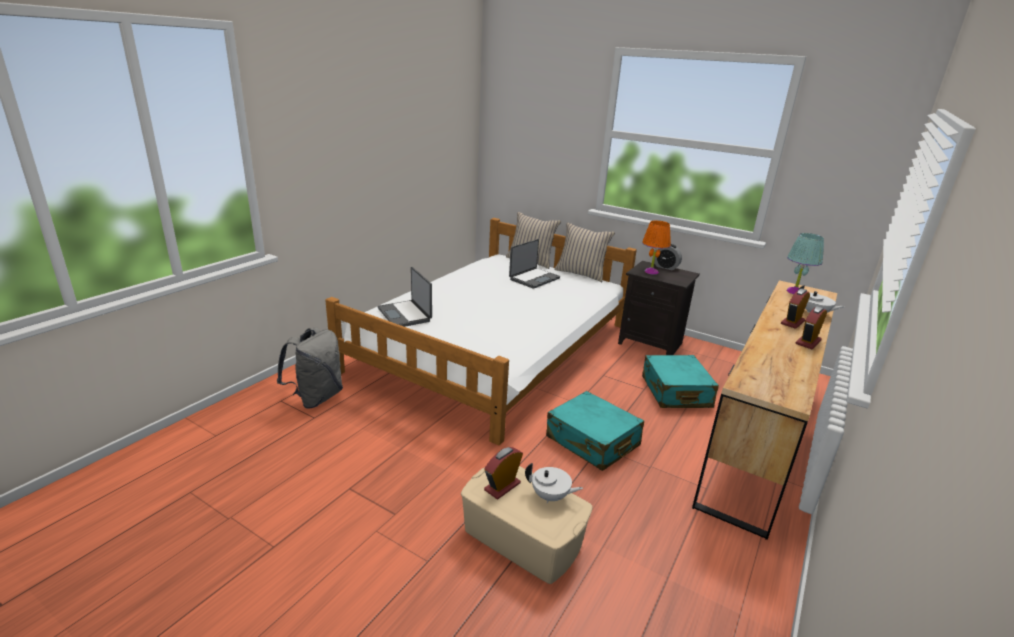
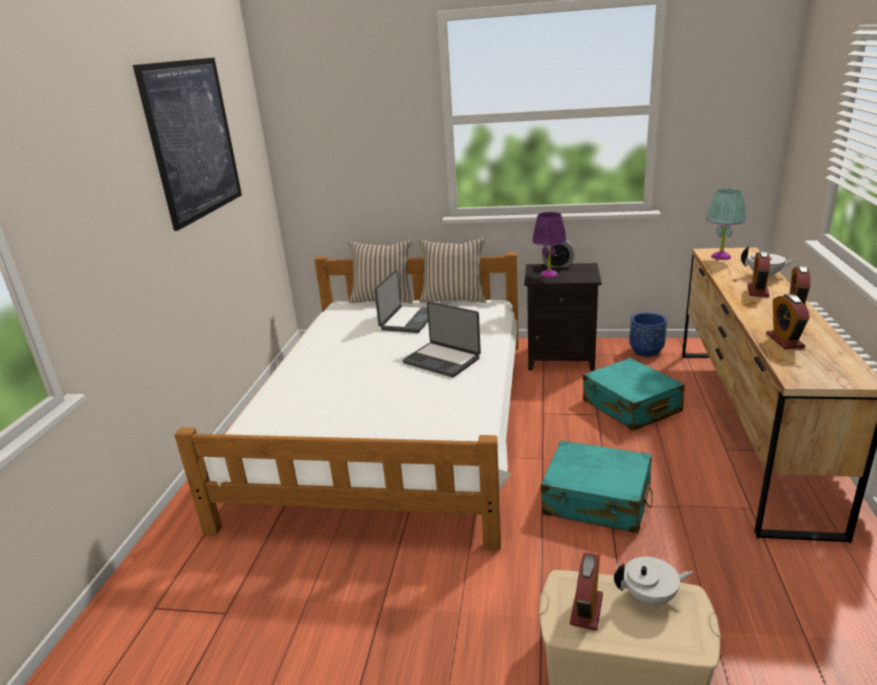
camera: 20 degrees left, 0 degrees up
(316, 397) = (207, 581): grey backpack -> none
(405, 315) = (289, 418): laptop -> laptop (442, 360)
(411, 114) = (193, 139): none -> picture
(651, 271) = (548, 274): orange table lamp -> purple table lamp
(725, 359) = (646, 351): none -> blue planter
(766, 359) = (784, 340): none -> alarm clock

